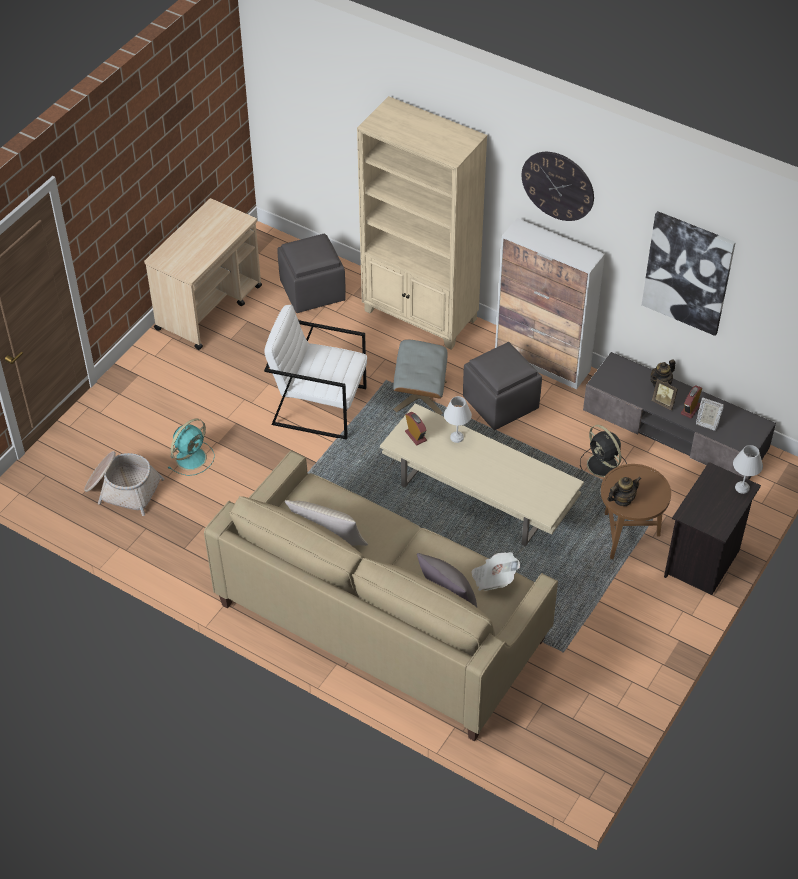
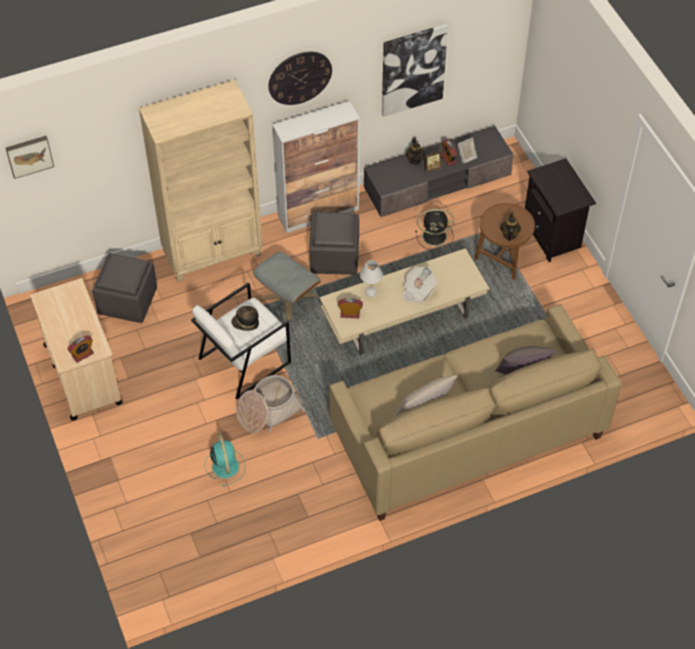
camera: 55 degrees left, 5 degrees up
(122, 489) = (218, 527): basket -> basket (268, 411)
(175, 265) = (82, 354): none -> alarm clock
(284, 73) = (29, 155): none -> picture
(327, 364) = (245, 324): none -> hat
(494, 578) = (524, 338): newspaper -> newspaper (417, 291)
(743, 488) = (561, 167): white table lamp -> none

